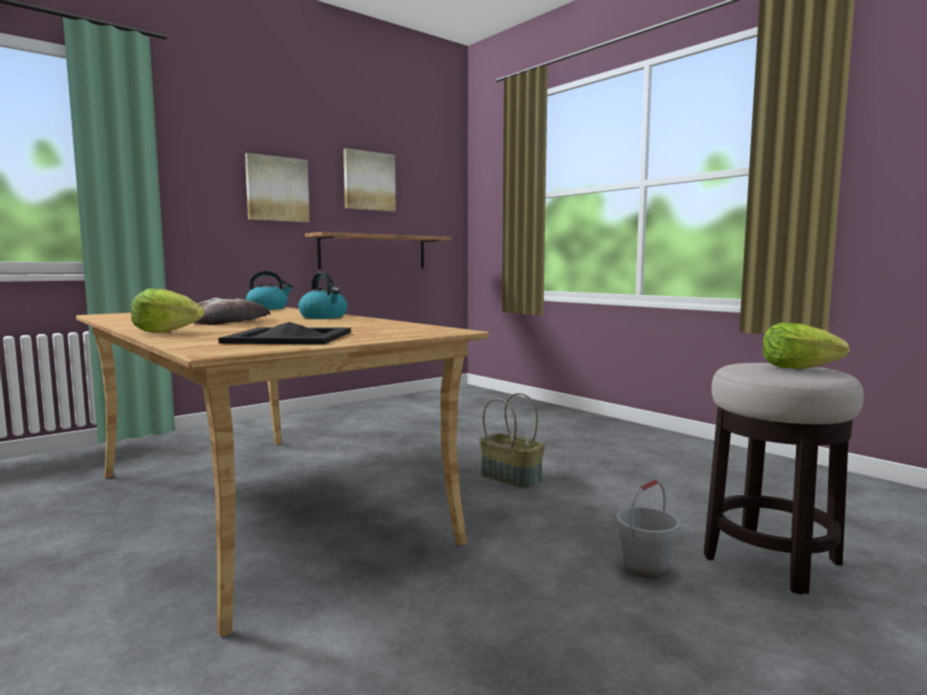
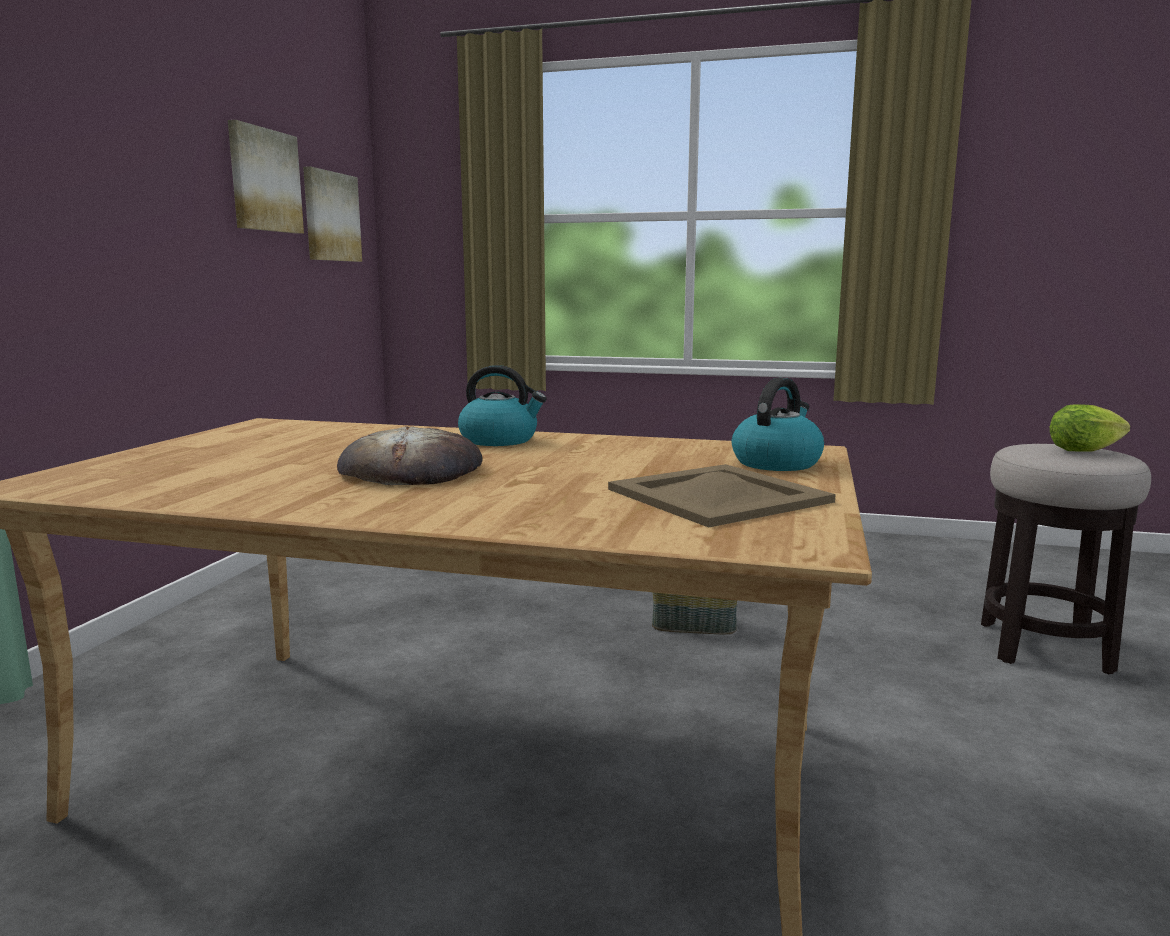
camera: 35 degrees left, 5 degrees up
(166, 332) = (476, 516): lettuce -> none
(268, 308) = (281, 427): kettle -> kettle (776, 463)
(277, 189) = (140, 191): picture -> picture (330, 217)
(291, 337) = (718, 495): black tray -> beige tray
(373, 252) = (278, 303): shelf -> none
(646, 568) = (988, 691): grey bucket -> none

